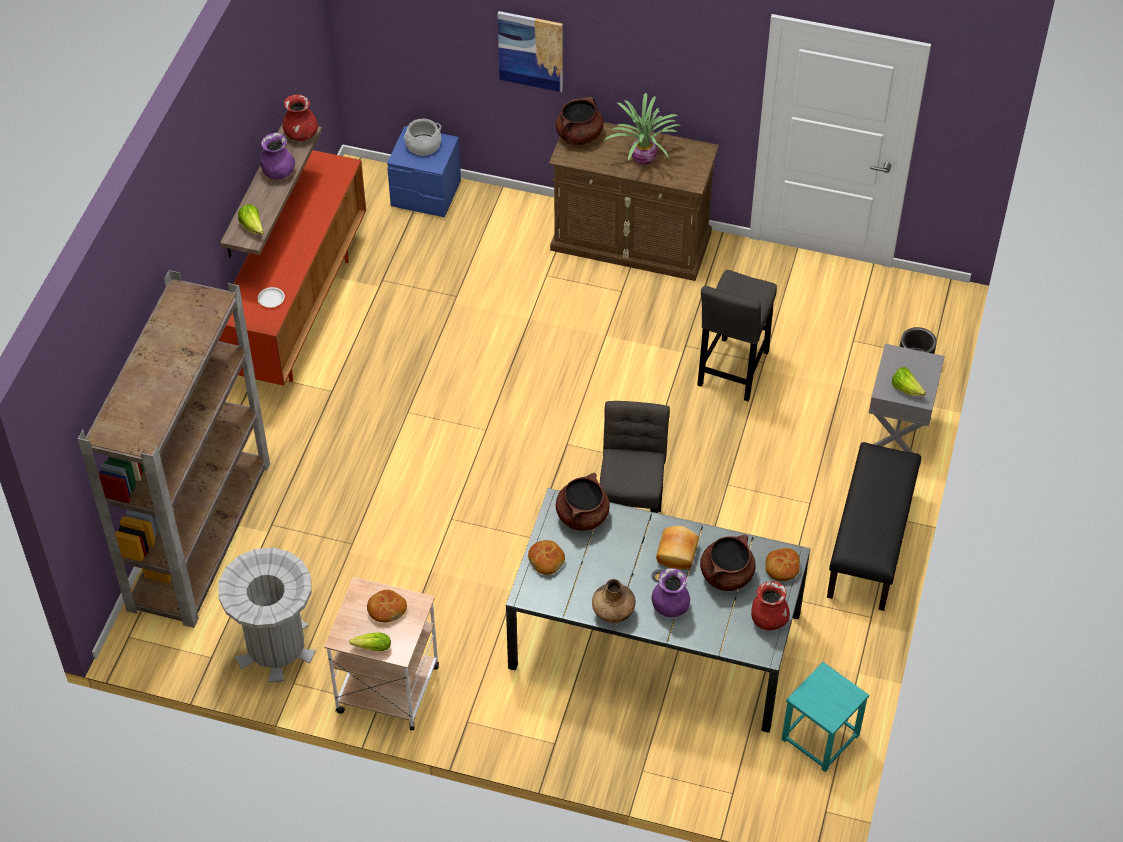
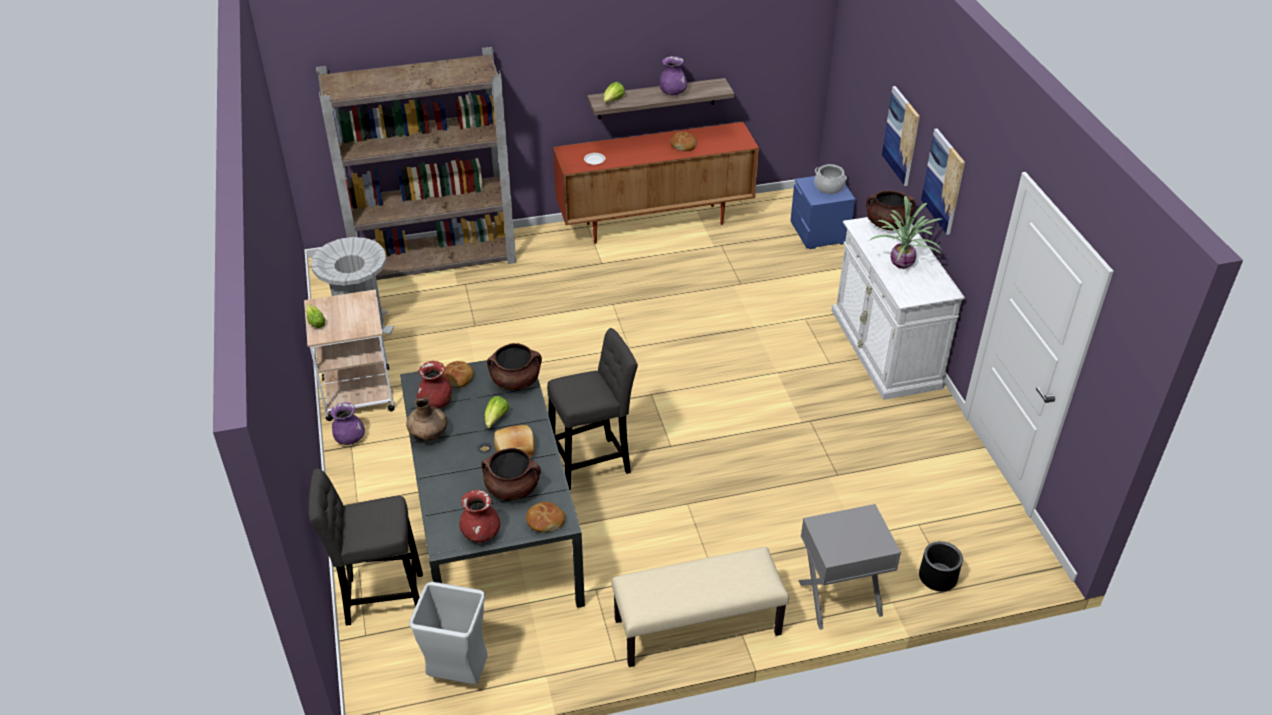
camera: 60 degrees right, 10 degrees down
(301, 135) = (717, 88): red vase -> red vase (436, 403)
(386, 609) = (355, 315): bread -> bread (683, 145)
(631, 241) = (885, 348): brown dresser -> white dresser
(634, 64) = (943, 181): none -> picture
(670, 607) = (455, 466): purple vase -> purple vase (349, 439)
(732, 372) = (808, 459): grey stool -> grey stool (379, 598)
(820, 738) = (458, 675): turquoise stool -> grey trash can
(870, 545) = (697, 628): black bench -> beige bench
(906, 389) = (834, 539): lettuce -> lettuce (496, 419)

